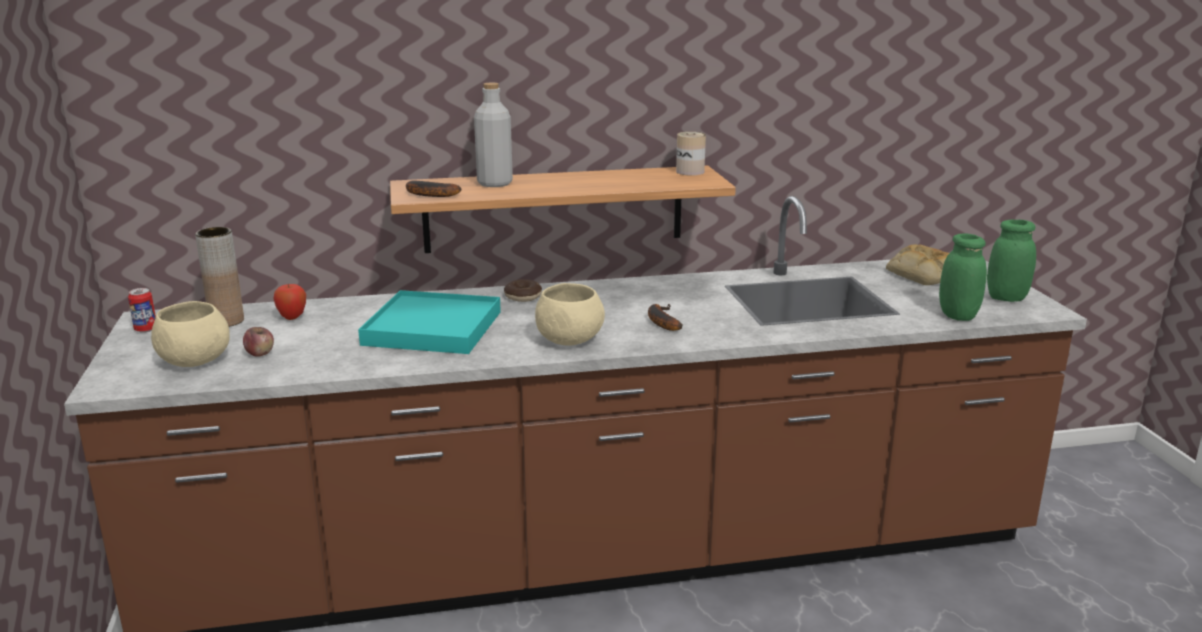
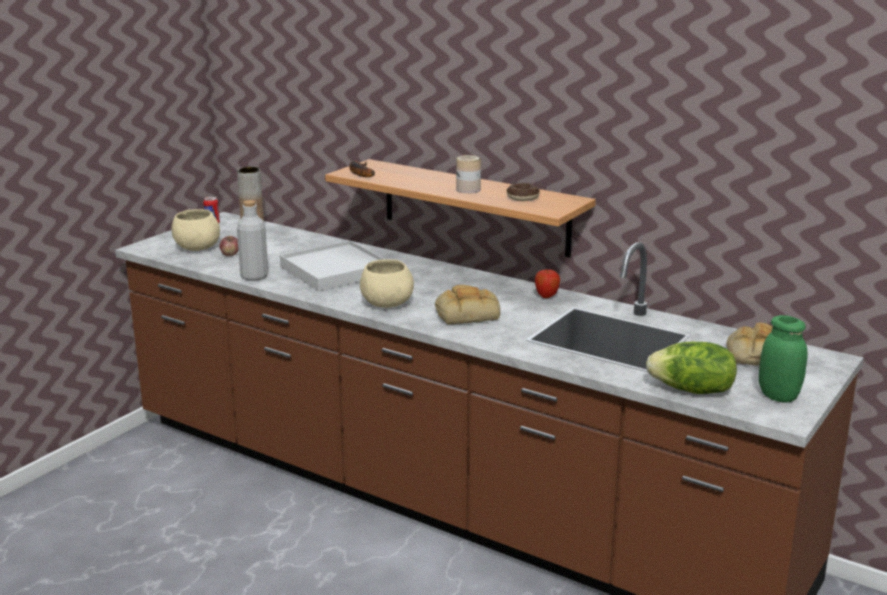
camera: 45 degrees right, 0 degrees up
(292, 317) = (284, 240): apple -> apple (546, 297)
(433, 328) = (335, 270): turquoise tray -> white tray
(495, 183) = (416, 175): grey bottle -> grey bottle (254, 276)
(523, 296) = (426, 269): donut -> donut (522, 197)
(661, 321) = (468, 313): banana -> bread
(690, 172) = (563, 200): can -> can (468, 190)
(957, 316) = (692, 390): green jar -> lettuce

